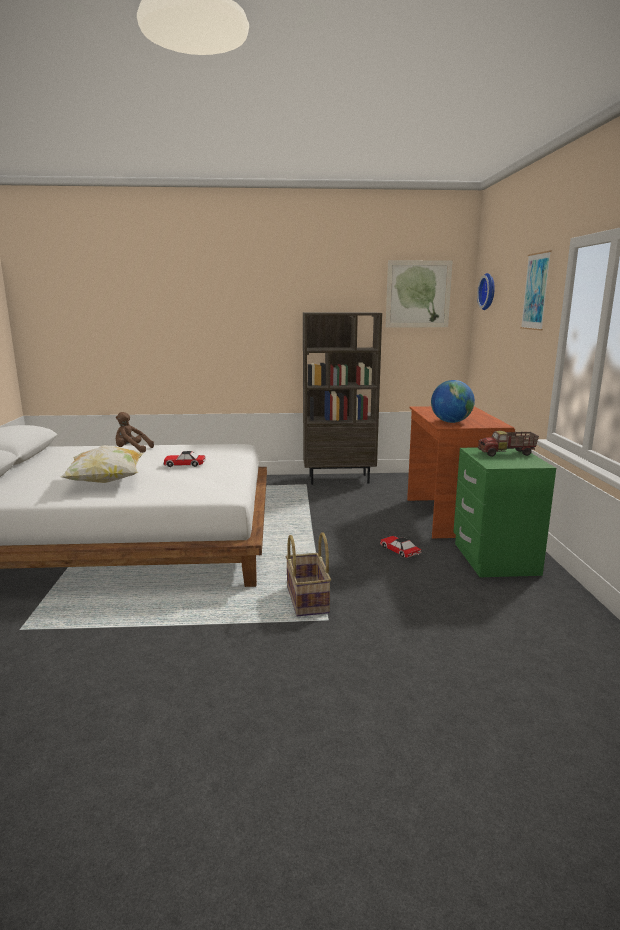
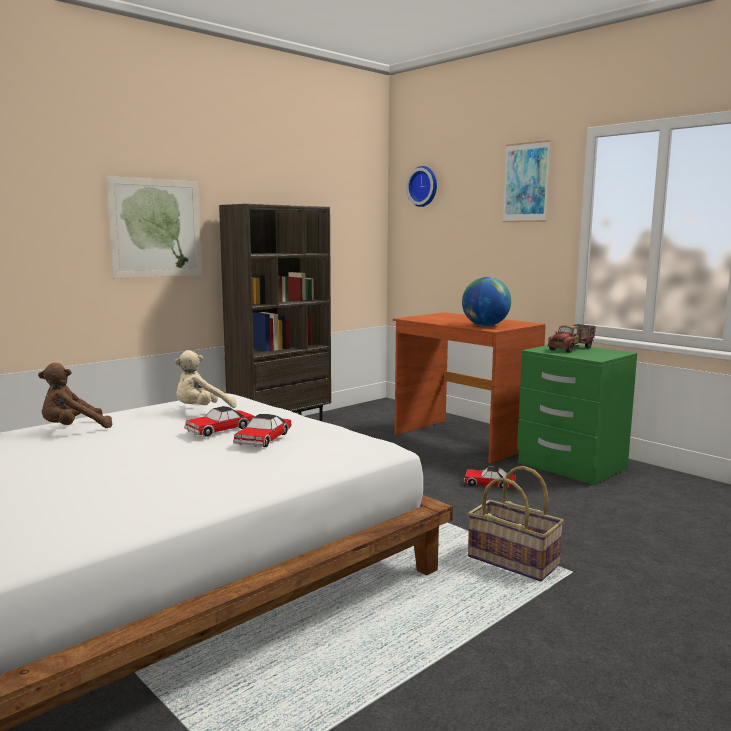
camera: 40 degrees left, 5 degrees down
(106, 482) = (169, 475): pillow -> none
(180, 474) = (263, 439): none -> toy car
(205, 452) = (201, 410): none -> beige plush toy
(418, 294) = (339, 188): picture -> picture (156, 228)

